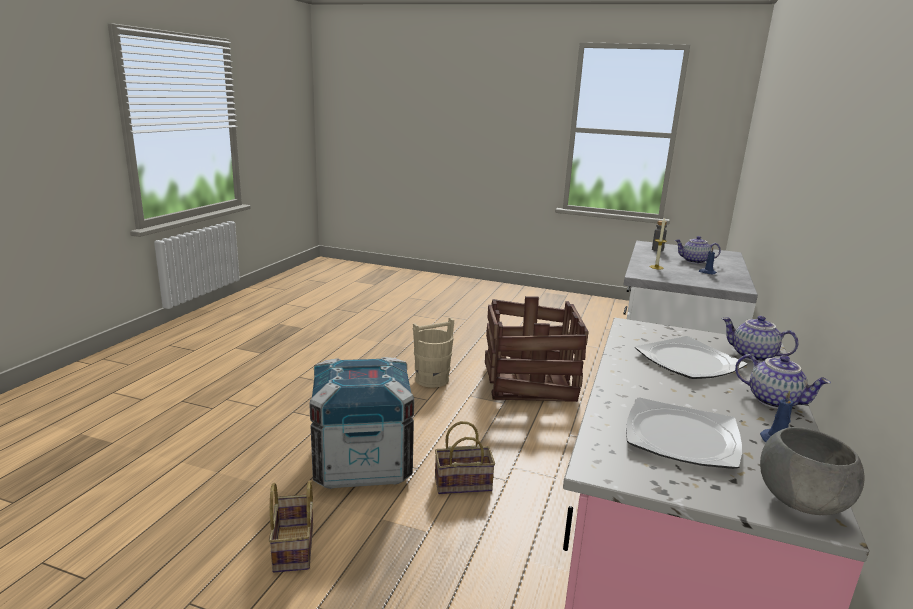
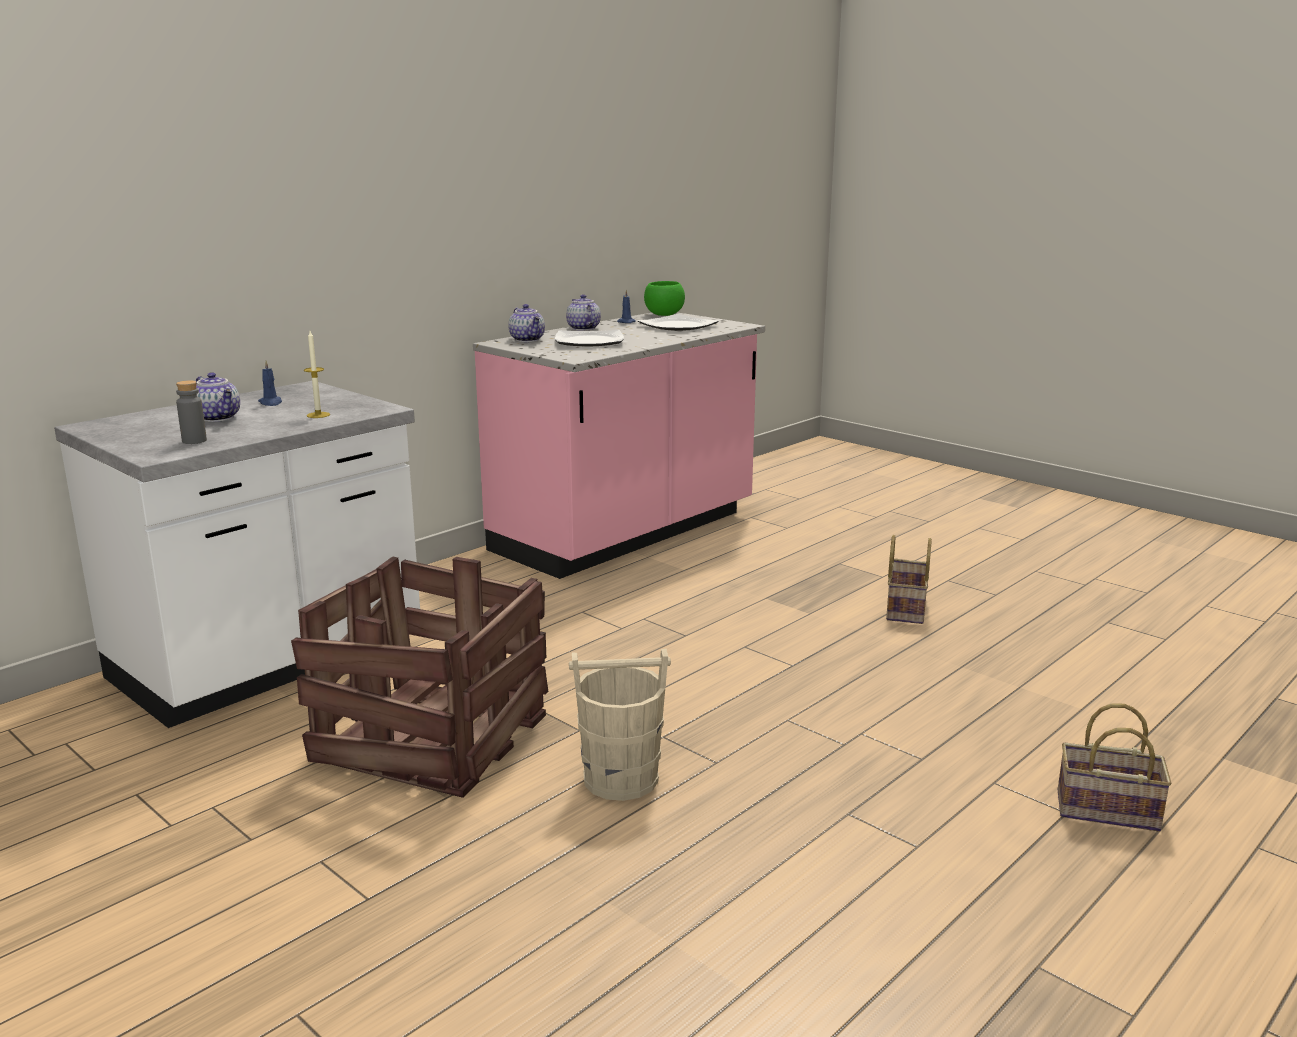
camera: 155 degrees left, 0 degrees up
(362, 462) = (815, 664): crate -> none
(464, 483) = (696, 624): basket -> basket (1105, 811)
(801, 501) = (663, 315): grey bowl -> green bowl

